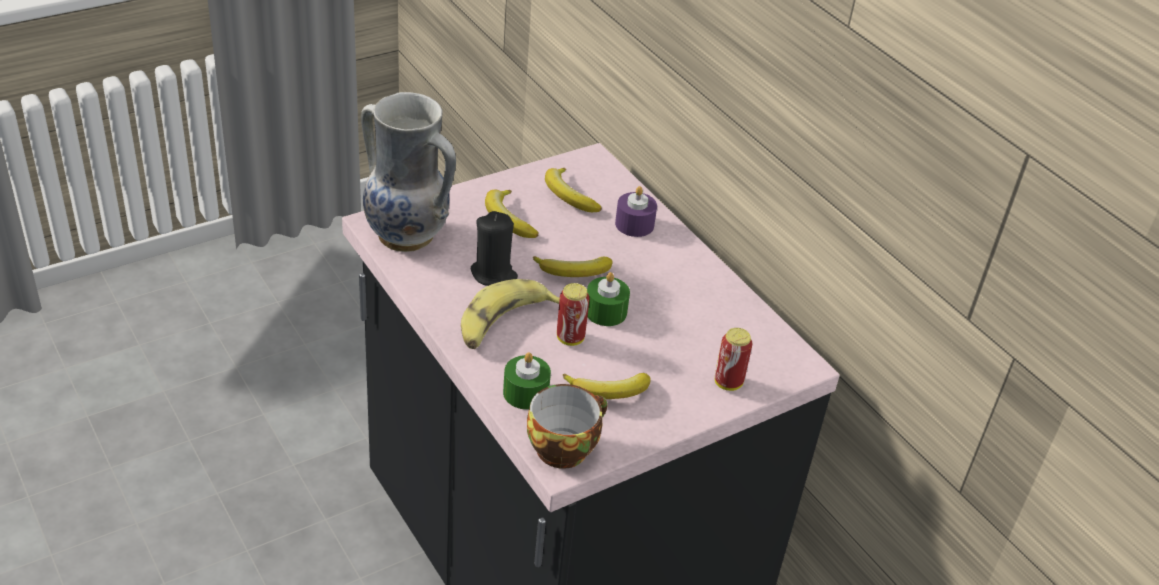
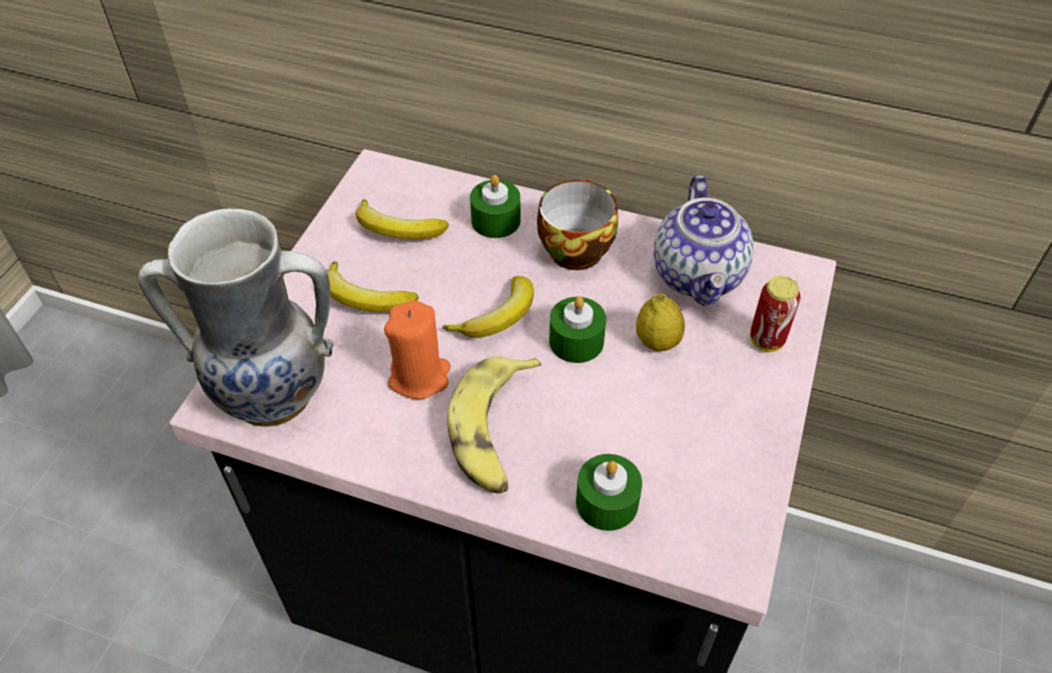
camera: 35 degrees left, 10 degrees up
(493, 274) = (420, 377): black candle -> orange candle
(563, 446) = (712, 540): cup -> cup (574, 247)
(570, 338) = (577, 399): can -> none
(608, 392) = (680, 436): banana -> none
(634, 224) = (495, 220): purple candle -> green candle
(655, 342) = (657, 342): none -> lemon
(729, 326) = (699, 276): none -> teapot

